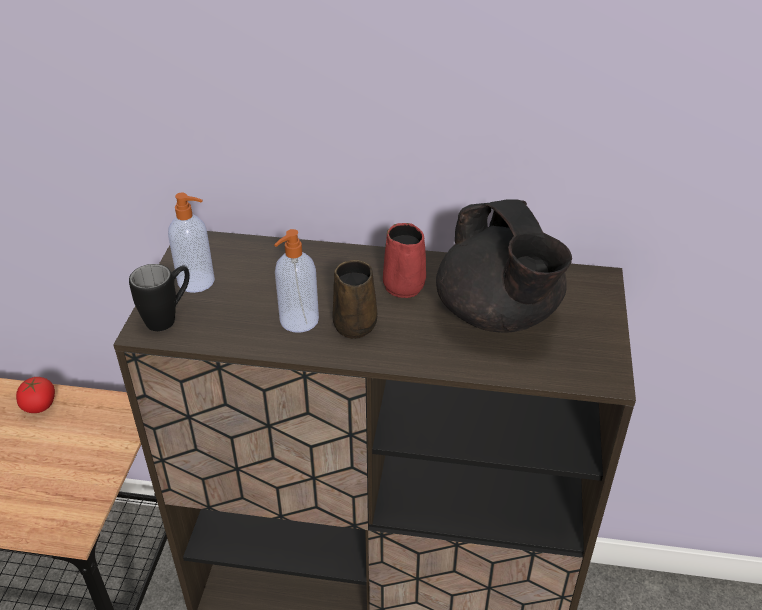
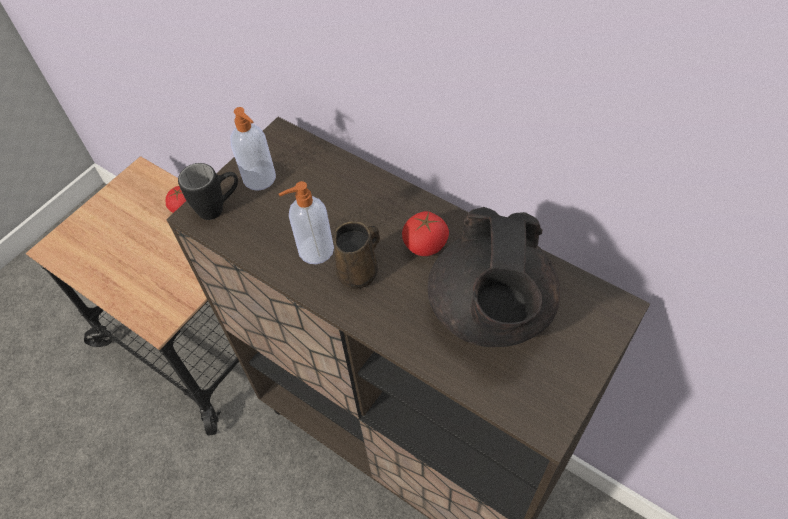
camera: 30 degrees right, 15 degrees up
(403, 285) = (425, 245): red mug -> tomato

